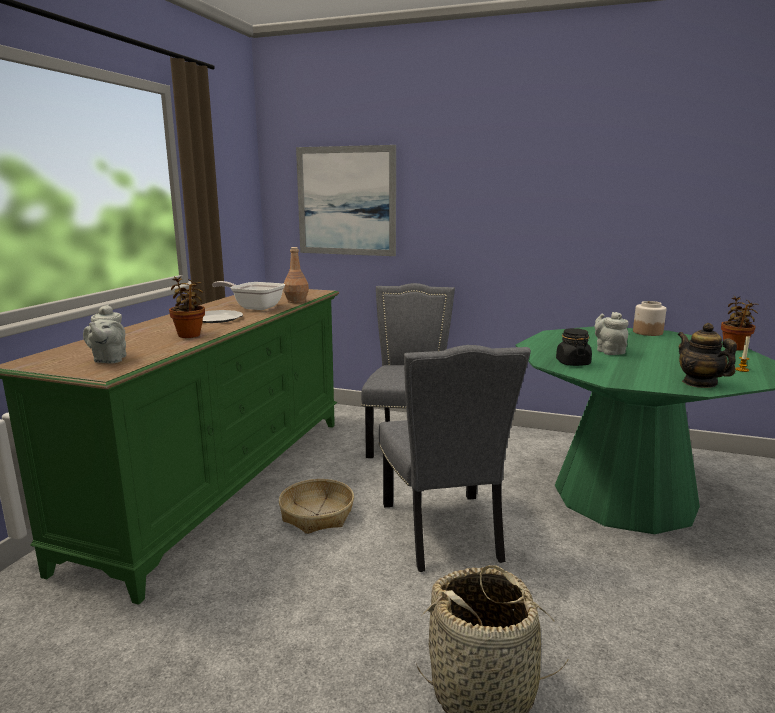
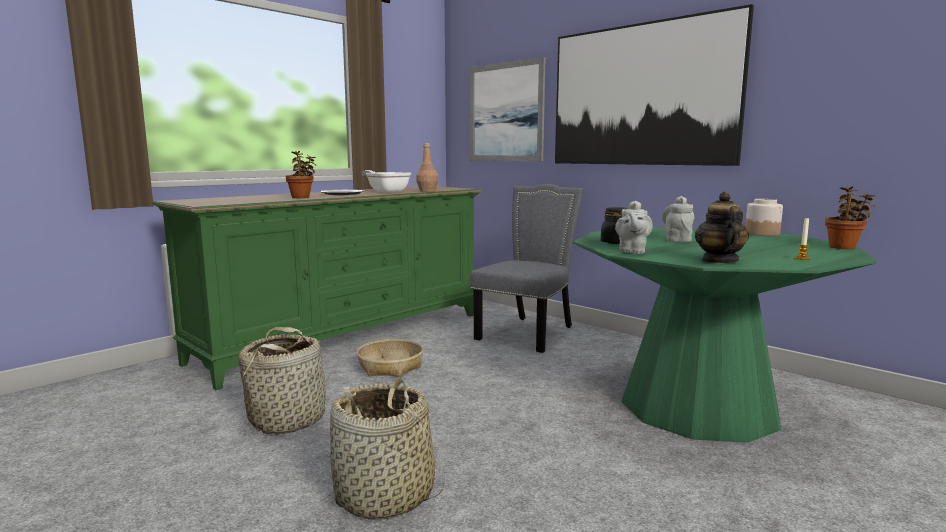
camera: 25 degrees right, 5 degrees down
(109, 360) = (221, 201): grey teapot -> grey teapot (632, 251)
(277, 621) = (288, 419): none -> basket
(443, 529) = (481, 394): grey chair -> none
(509, 194) = (641, 95): none -> picture

